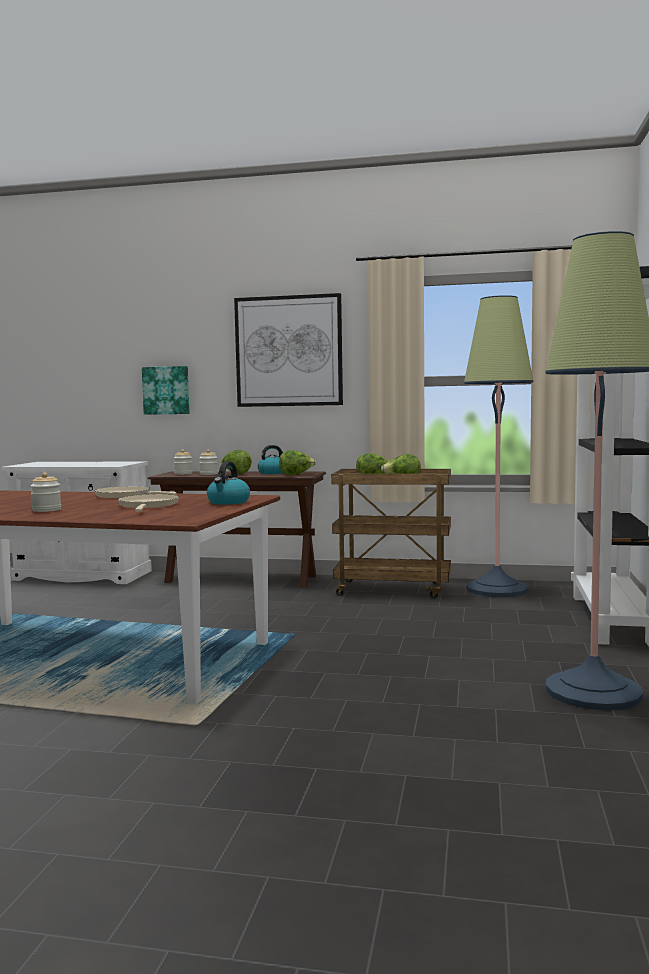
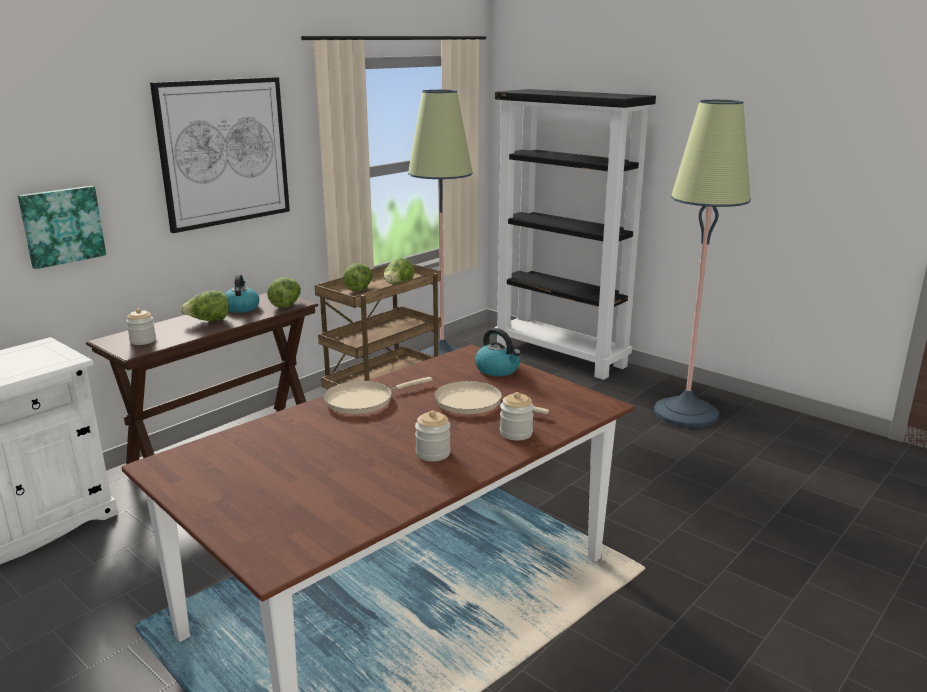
camera: 60 degrees left, 15 degrees up
(209, 474) = (181, 332): jar -> jar (516, 433)

